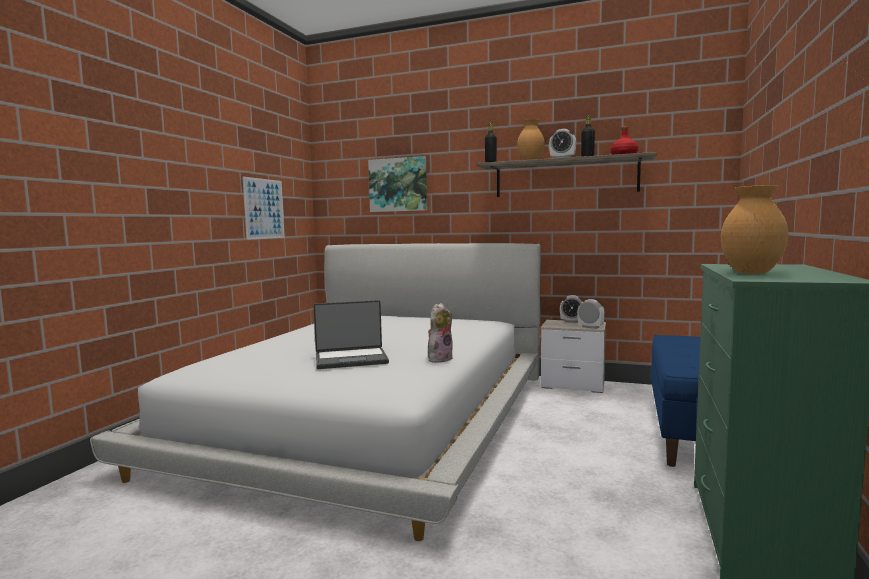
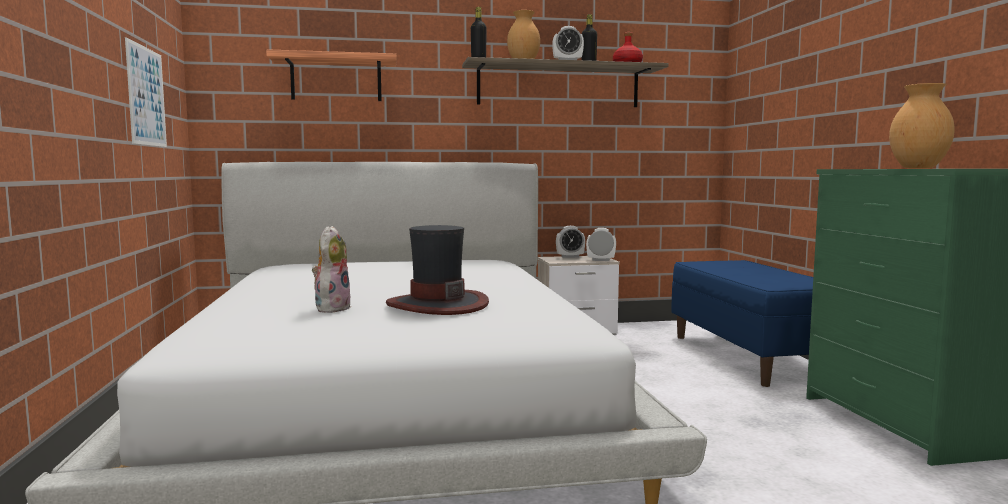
camera: 30 degrees left, 0 degrees up
(351, 359) = (437, 305): laptop -> hat
(398, 185) = (336, 79): picture -> shelf
(439, 359) = (539, 295): plush toy -> plush toy (331, 308)

